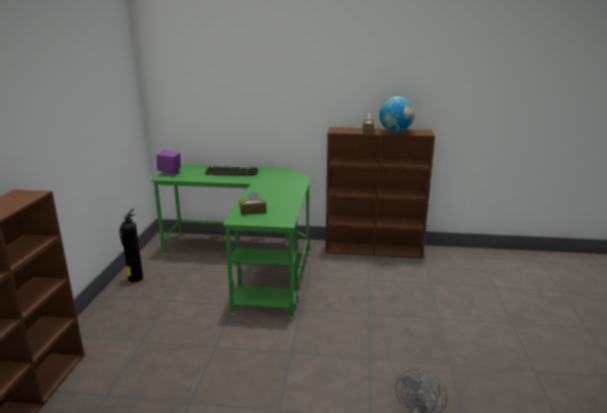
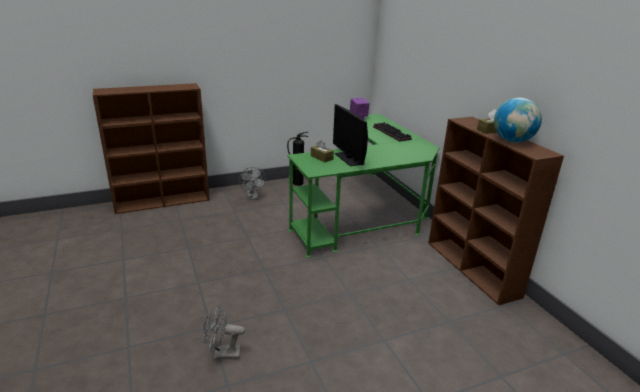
camera: 60 degrees right, 5 degrees up
(125, 318) = (253, 197): none -> grey fan
(270, 201) = (349, 158): none -> monitor

